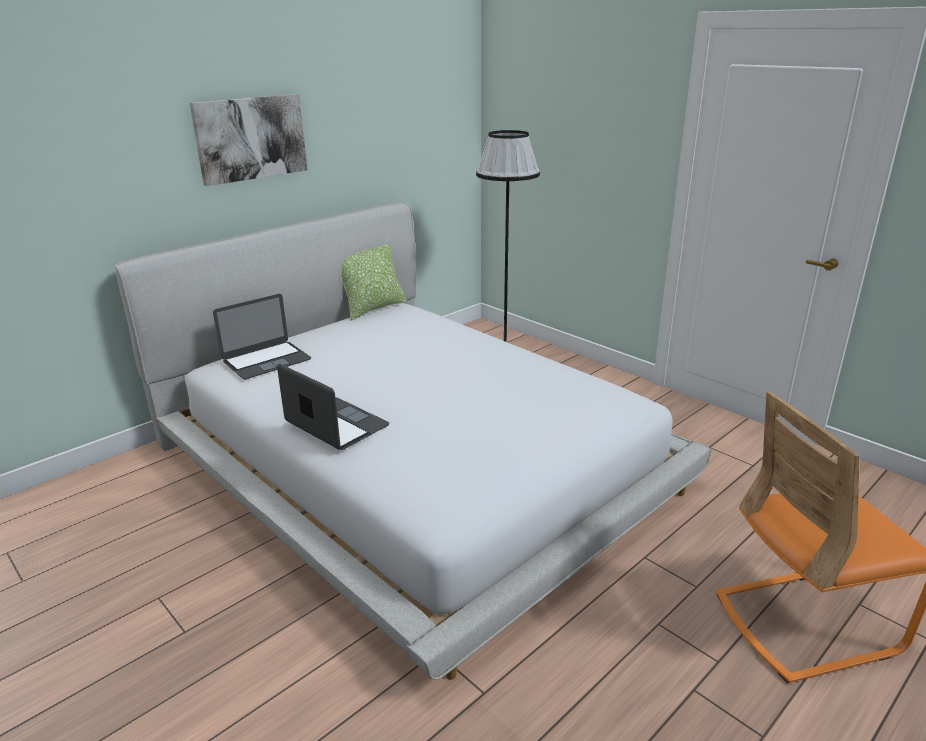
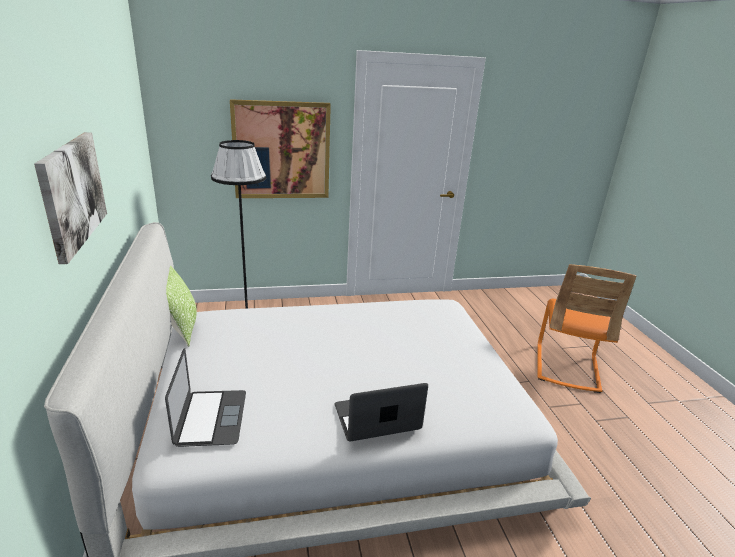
camera: 60 degrees left, 0 degrees up
(595, 154) = (281, 150): none -> picture

